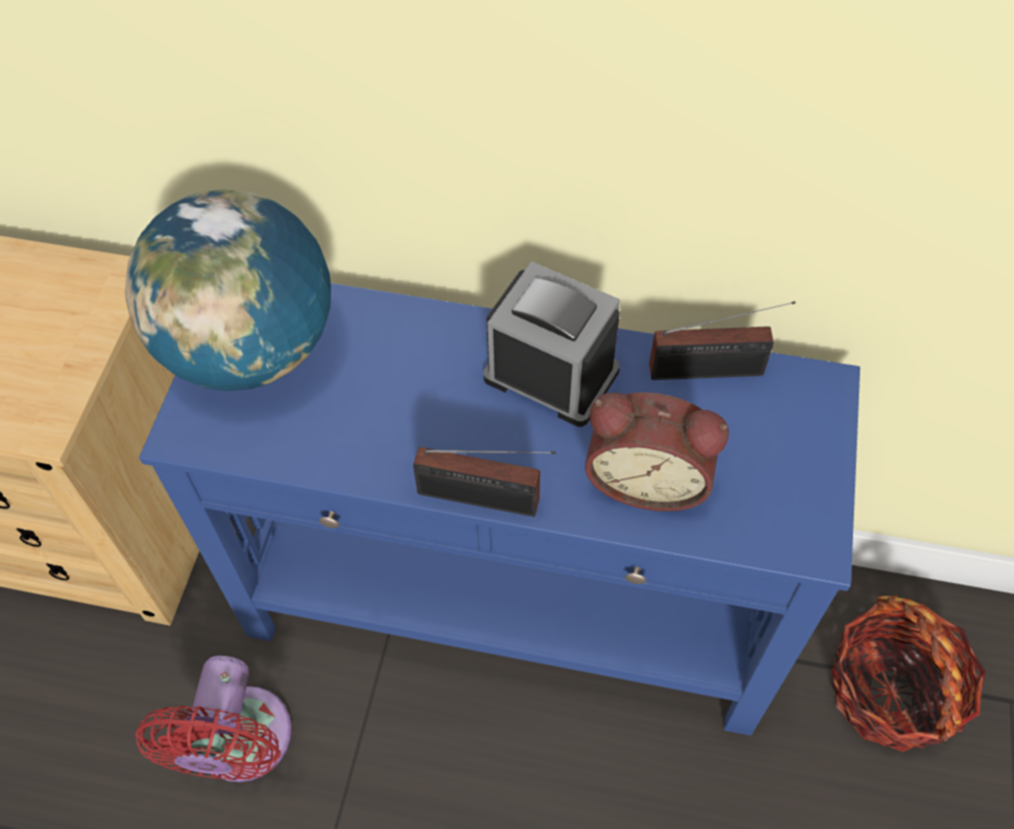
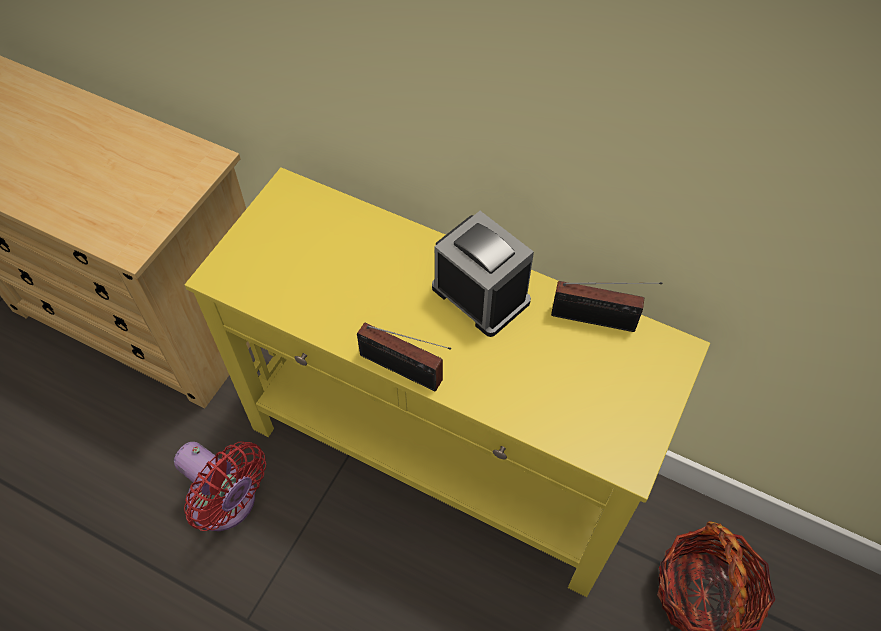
camera: 15 degrees right, 0 degrees up
(241, 746) = (227, 503): red fan -> red fan turned 75 degrees counterclockwise
(250, 350) = (280, 229): globe -> none
(512, 604) = (442, 456): blue console table -> yellow console table
(647, 477) = (525, 384): alarm clock -> none

